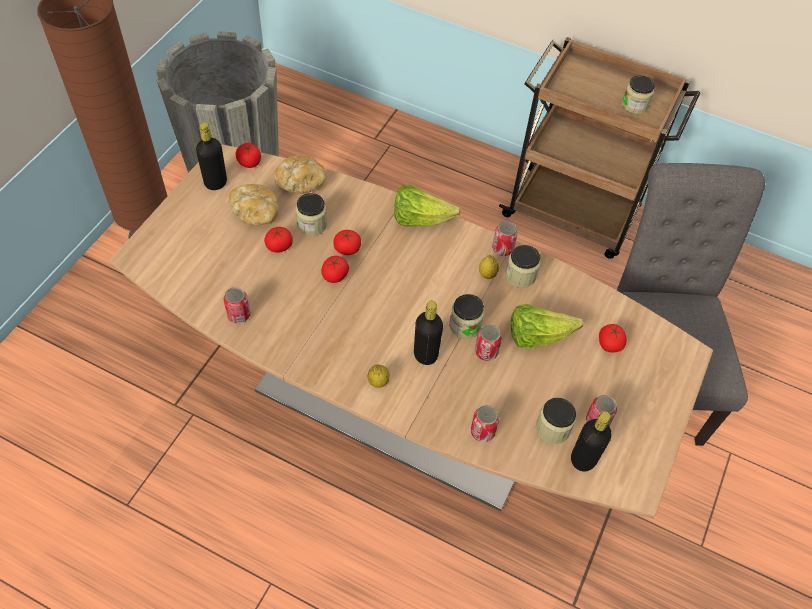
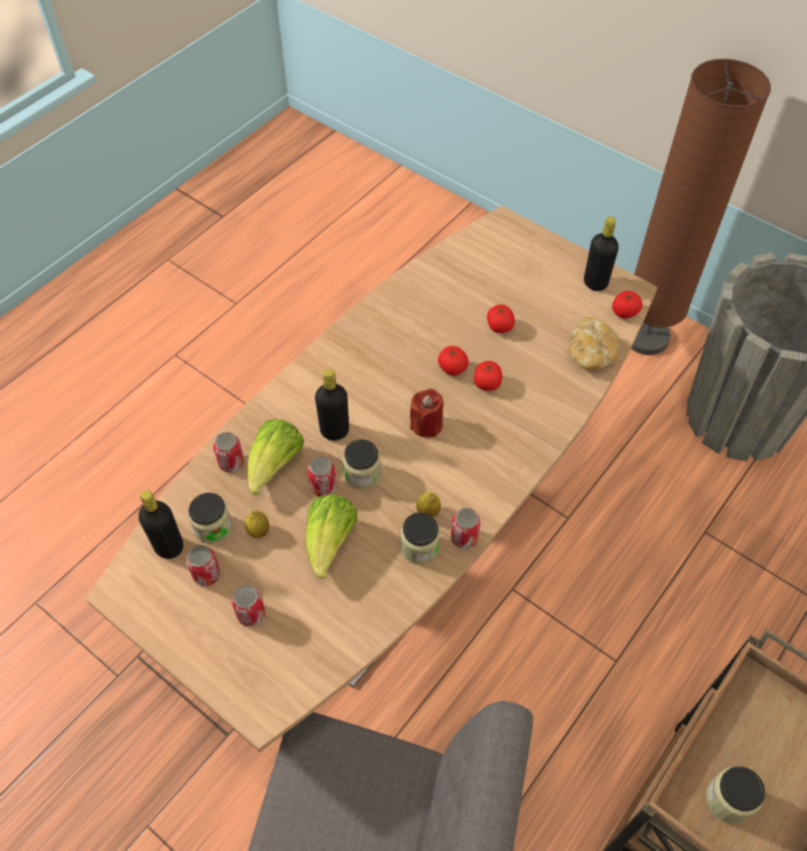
camera: 105 degrees right, 0 degrees up
(239, 315) = (418, 289): can -> can (251, 614)
(256, 213) = (548, 312): bread -> none
(312, 224) = (527, 357): jar -> none
(378, 382) = (314, 386): lemon -> lemon (258, 531)
(401, 287) = (426, 424): none -> red candle
(420, 219) = (522, 459): lettuce -> lettuce (275, 466)
(609, 344) = (299, 619): tomato -> none

